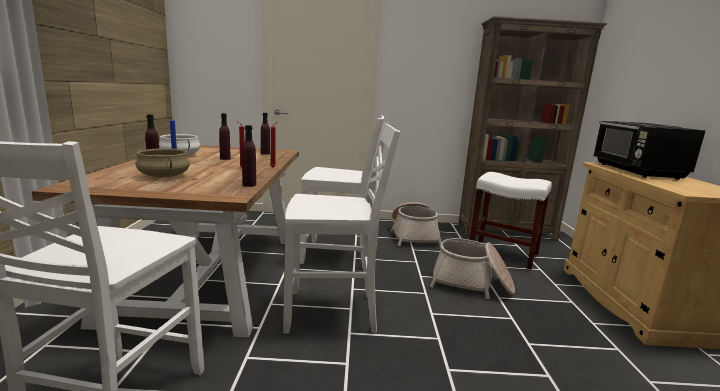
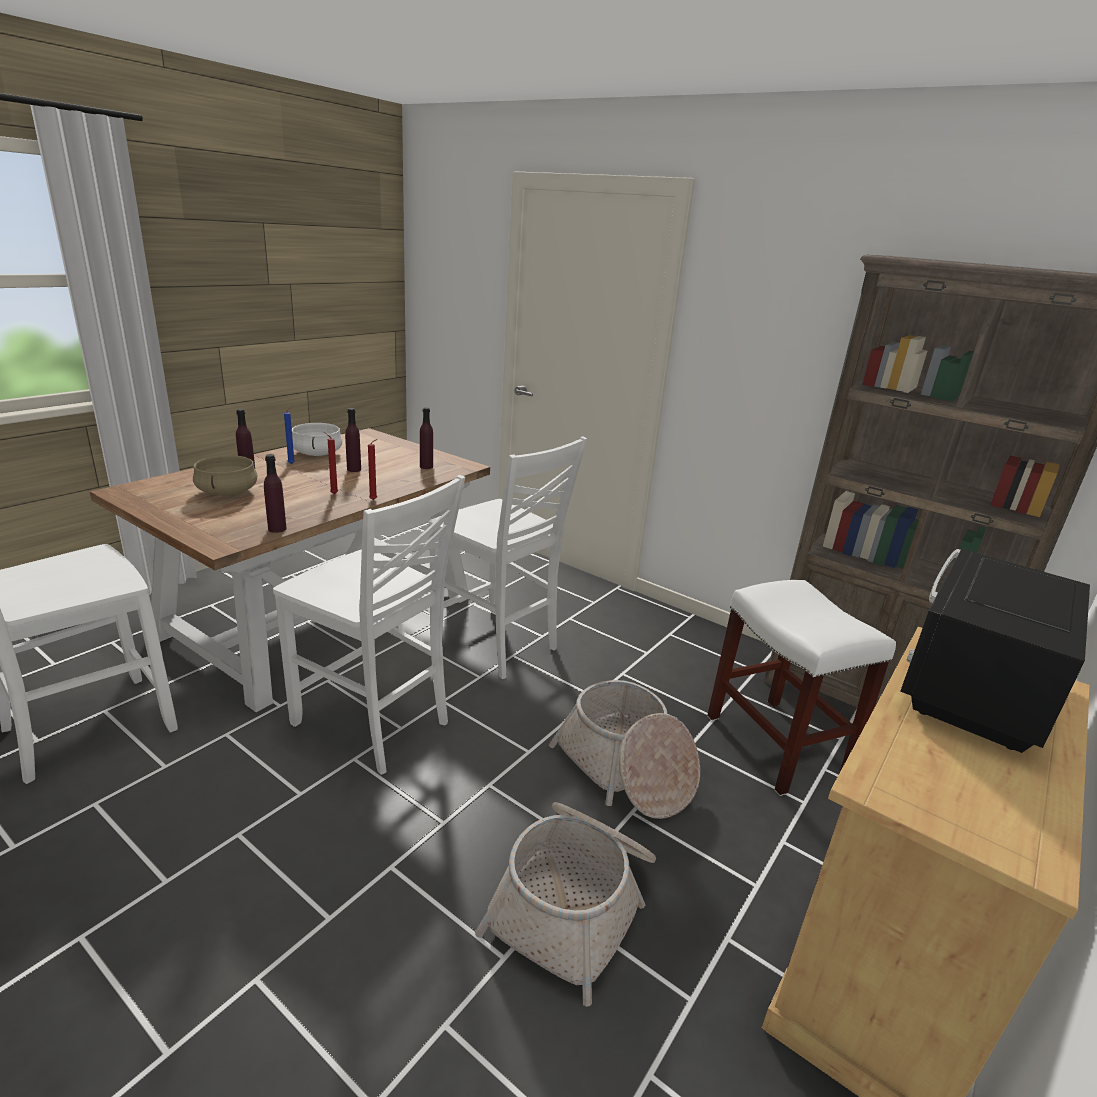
camera: 35 degrees right, 10 degrees up
(413, 236) = (662, 649): basket -> basket (574, 903)

